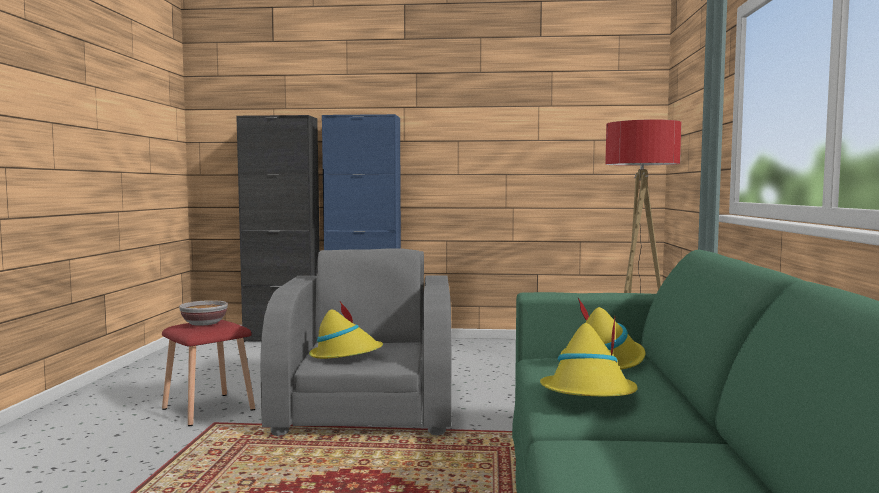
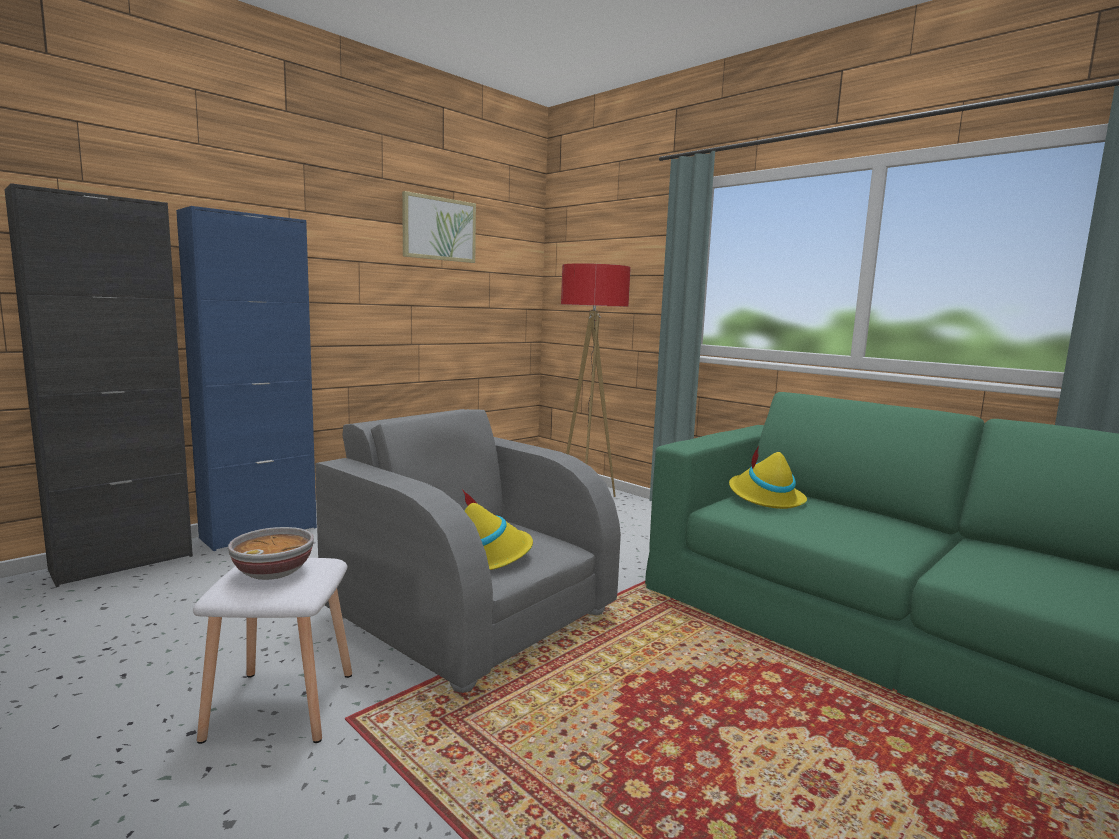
camera: 50 degrees left, 5 degrees up
(209, 408) = (281, 704): red stool -> white stool
(534, 106) = (439, 229): none -> picture
(589, 394) = (853, 529): yellow hat -> none

